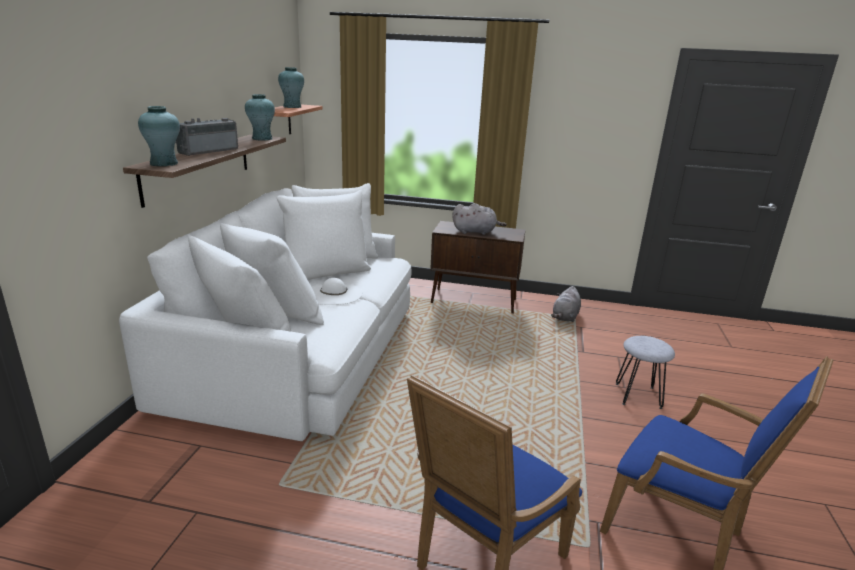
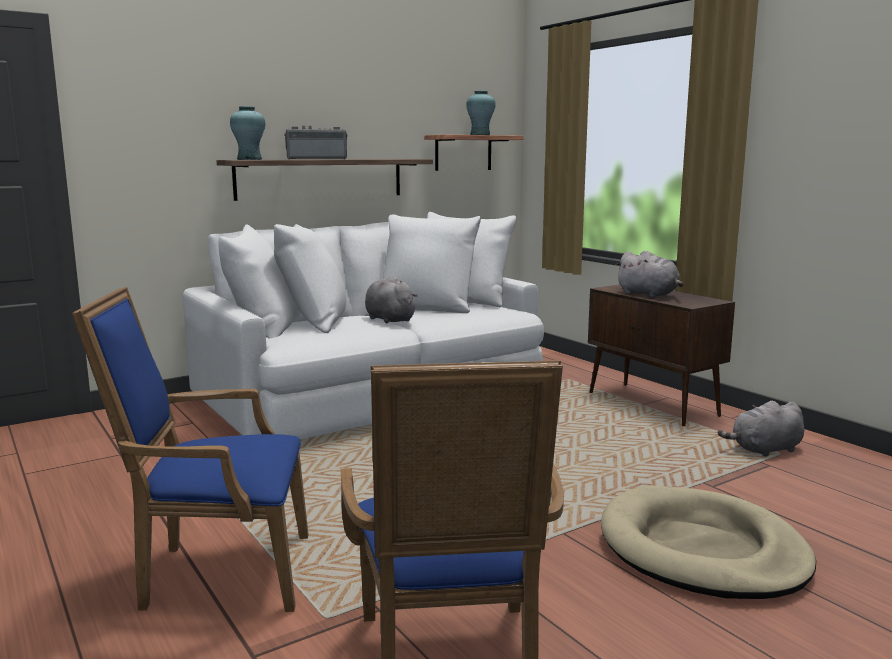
camera: 45 degrees right, 10 degrees down
(262, 139) = (404, 158): turquoise vase -> none
(333, 293) = (388, 319): white hat -> grey plush toy
(638, 396) = (701, 550): grey stool -> beige dog bed

